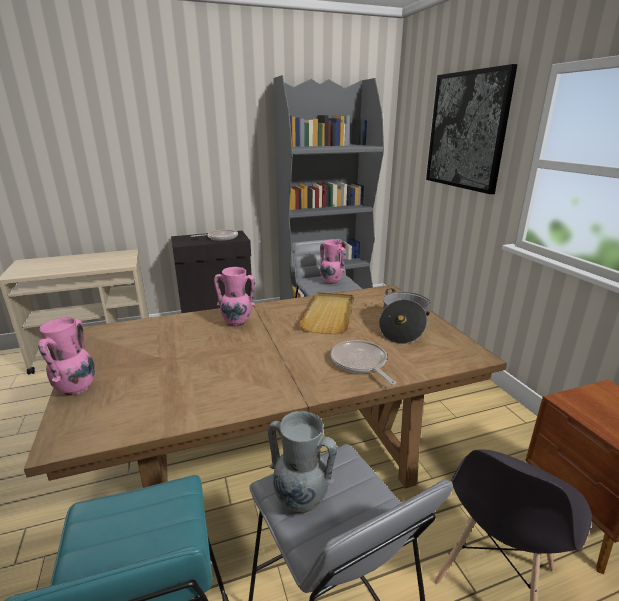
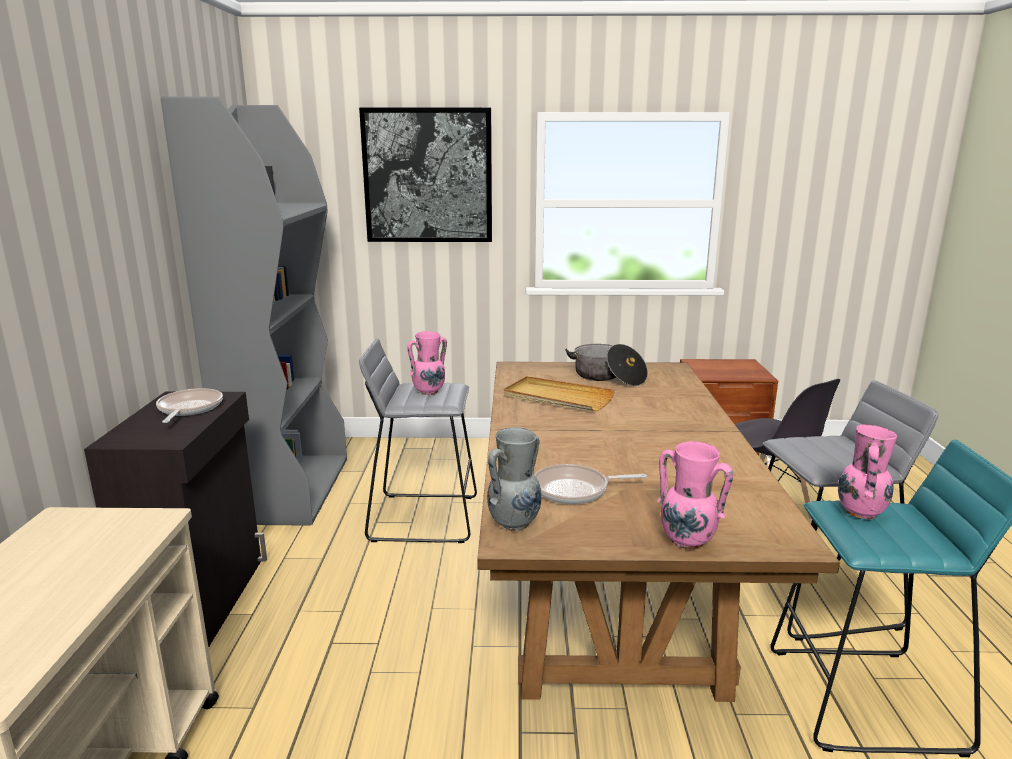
camera: 70 degrees left, 5 degrees down
(237, 323) = (548, 442): pink vase -> pink vase (861, 513)
(301, 502) = (838, 461): grey vase -> grey vase (515, 524)
(360, 363) = (671, 403): frying pan -> frying pan (575, 490)

